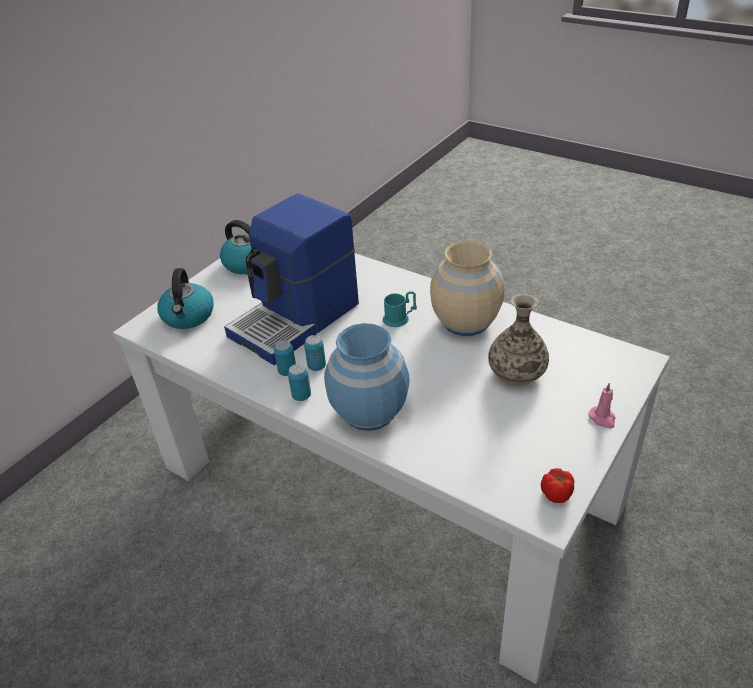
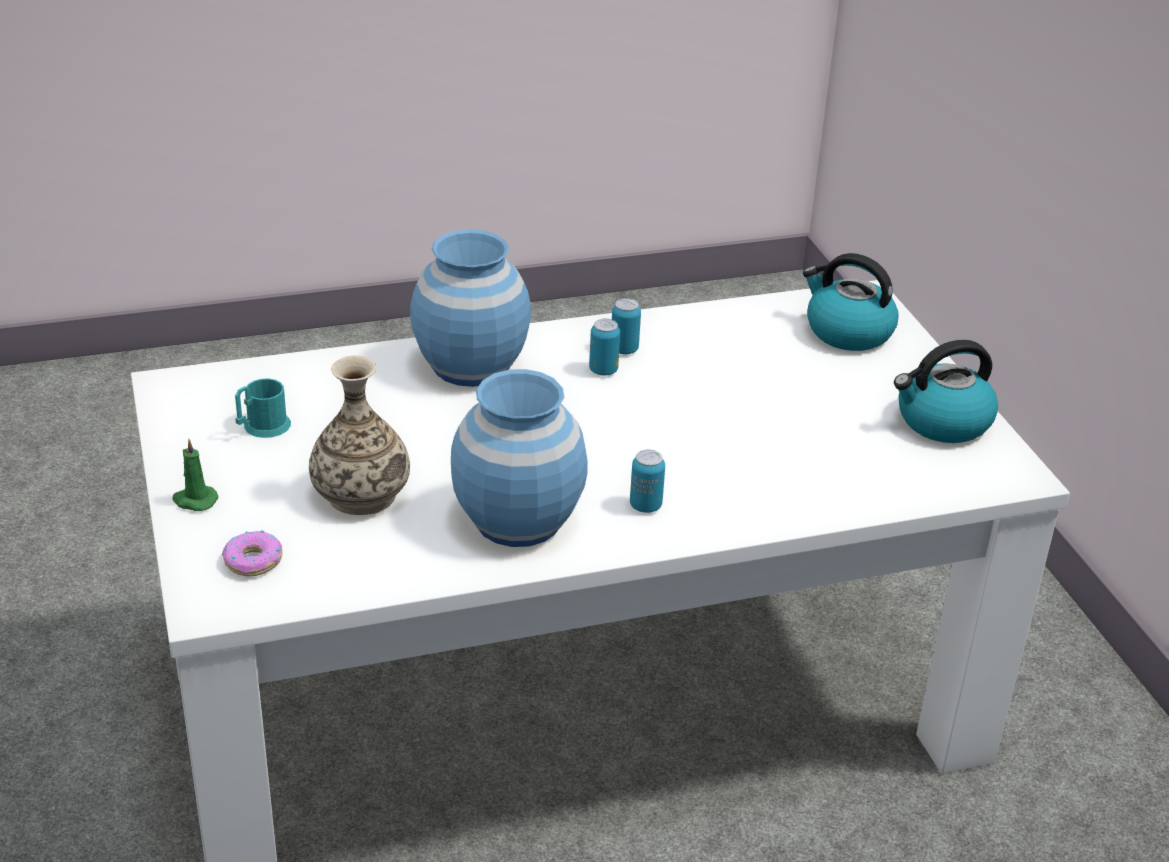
camera: 125 degrees right, 5 degrees down
(297, 320) = (725, 398): coffee machine -> none
(301, 396) = (565, 340): can -> can (645, 506)
(399, 318) = (609, 473): turquoise mug -> turquoise mug (262, 427)
(465, 321) = (518, 520): beige vase -> blue vase
(557, 493) = (179, 405): tomato -> none
(601, 369) = (253, 561): none -> donut
(602, 418) = (194, 500): pink candle -> green candle

